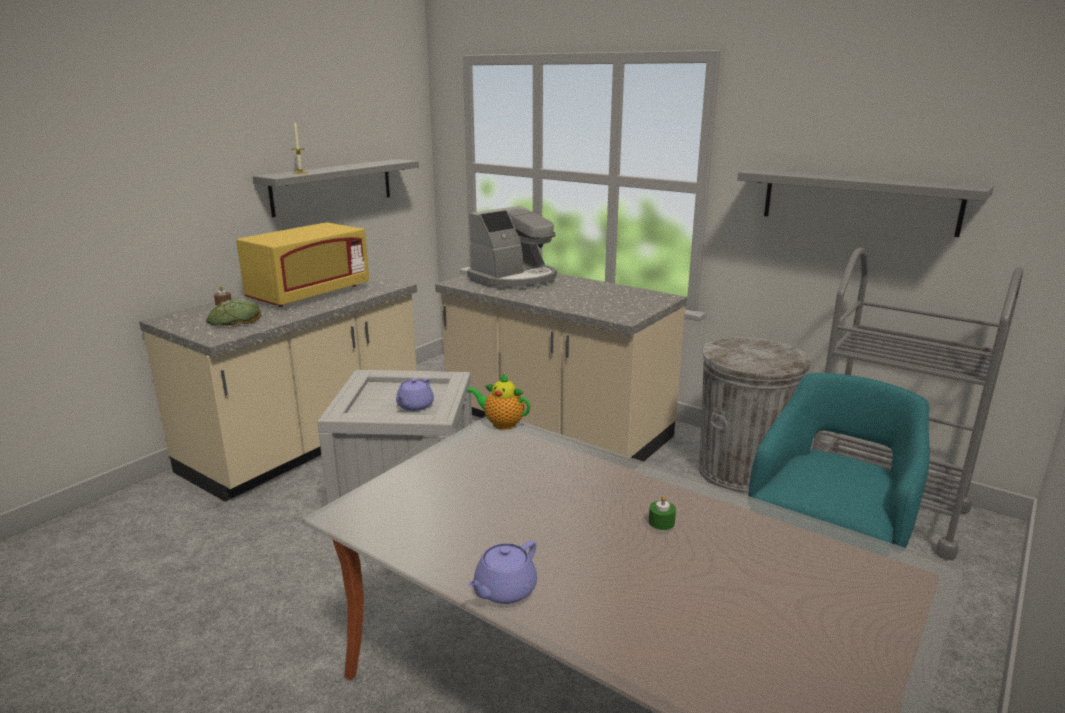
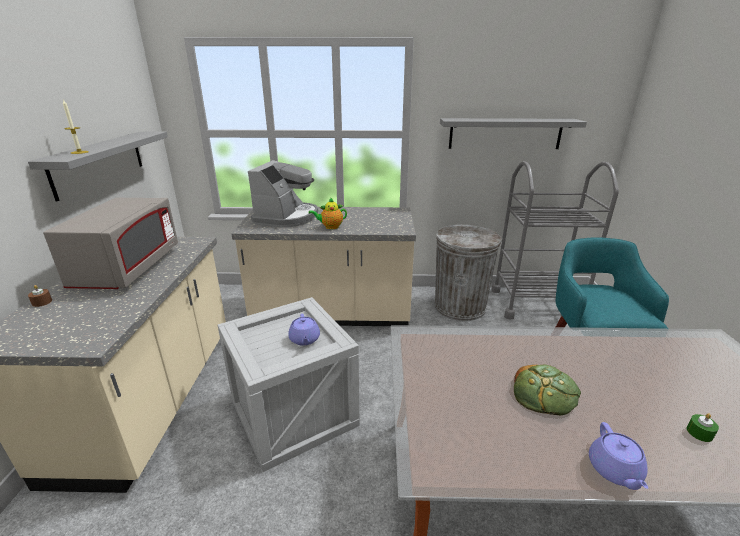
camera: 35 degrees left, 5 degrees up
(235, 320) = (84, 316): bread -> bread (544, 393)
(309, 294) = (129, 268): yellow microwave -> grey microwave
(501, 424) = (411, 332): teapot -> teapot (330, 227)
(661, 522) = (597, 366): green candle -> green candle (699, 433)

